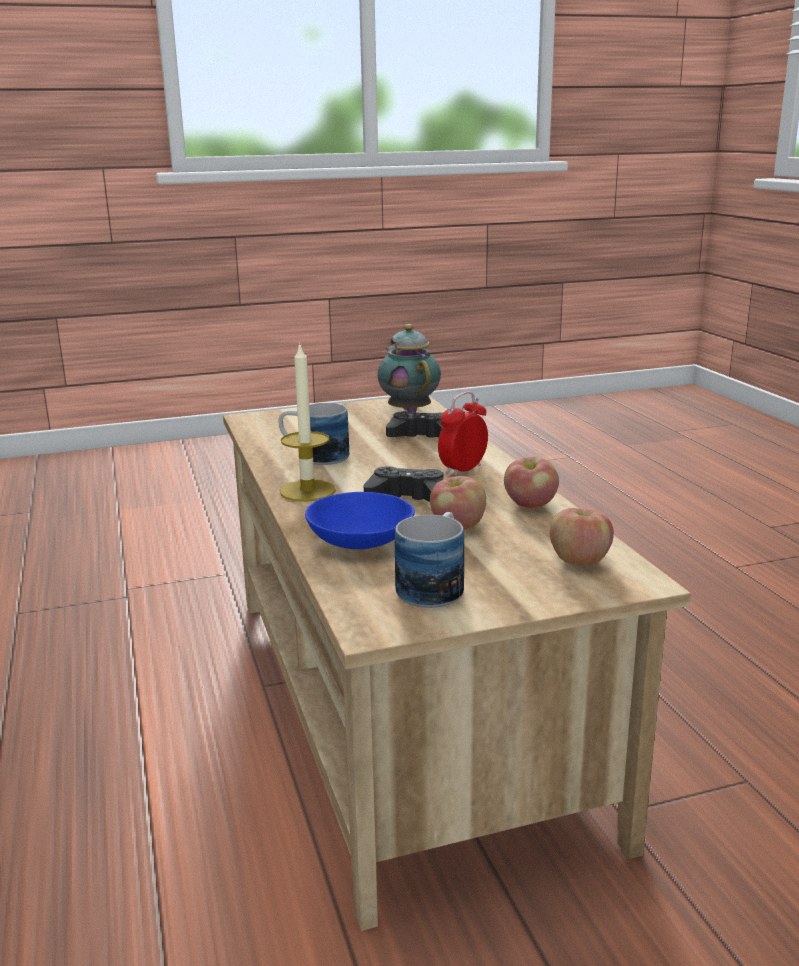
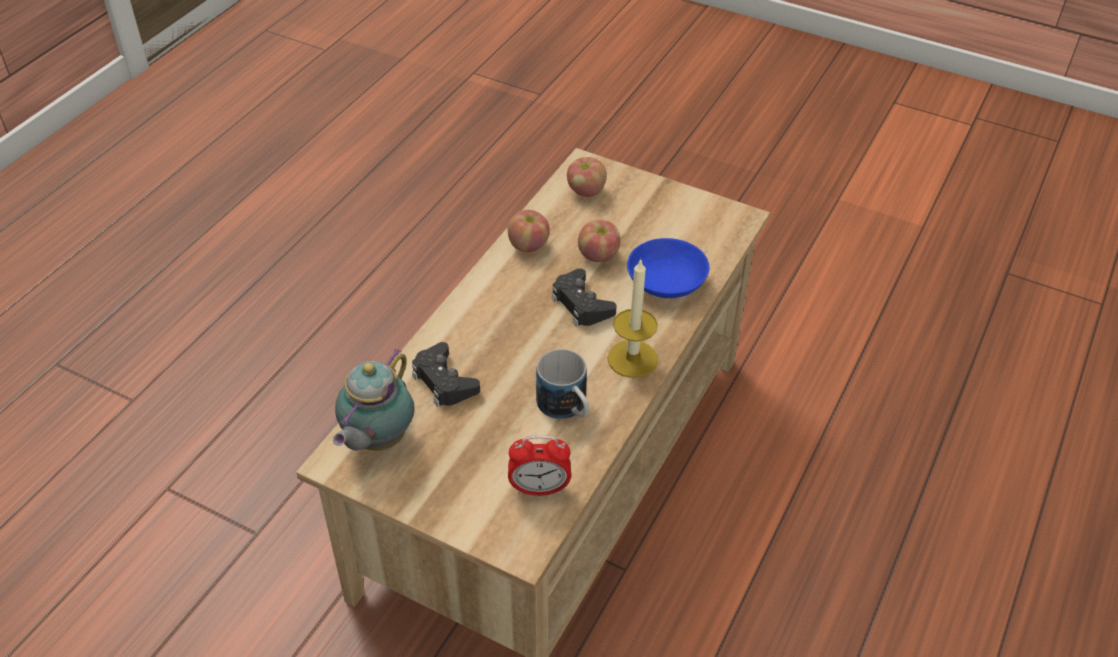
camera: 135 degrees left, 25 degrees up
(435, 585) = (678, 222): mug -> none
(463, 470) = (500, 309): alarm clock -> alarm clock (539, 489)

